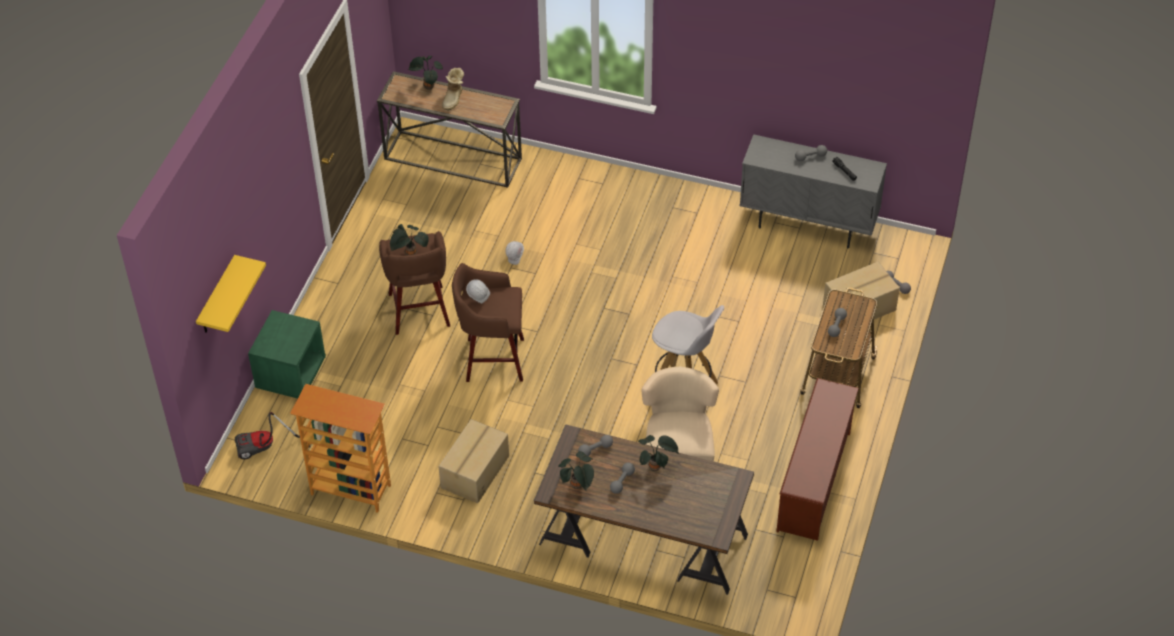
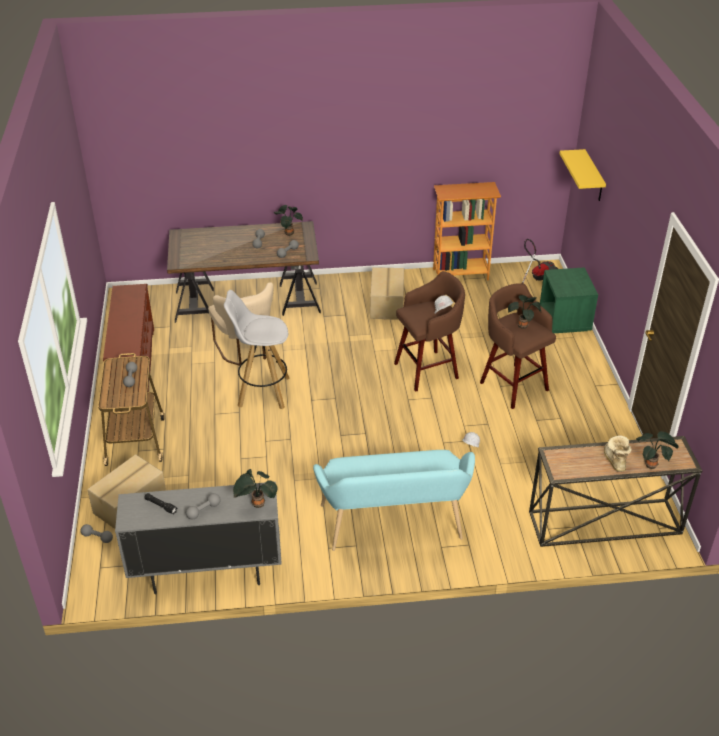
camera: 155 degrees right, 10 degrees down
(631, 212) = (393, 527): none -> turquoise bench
(656, 467) = (239, 255): potted plant -> potted plant (257, 505)

